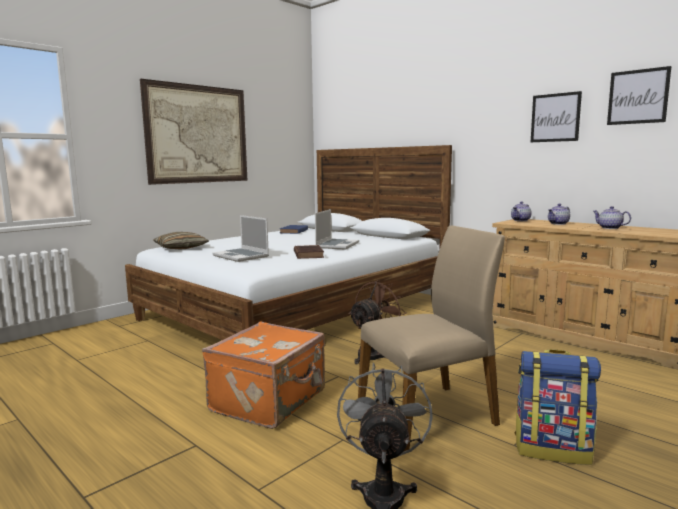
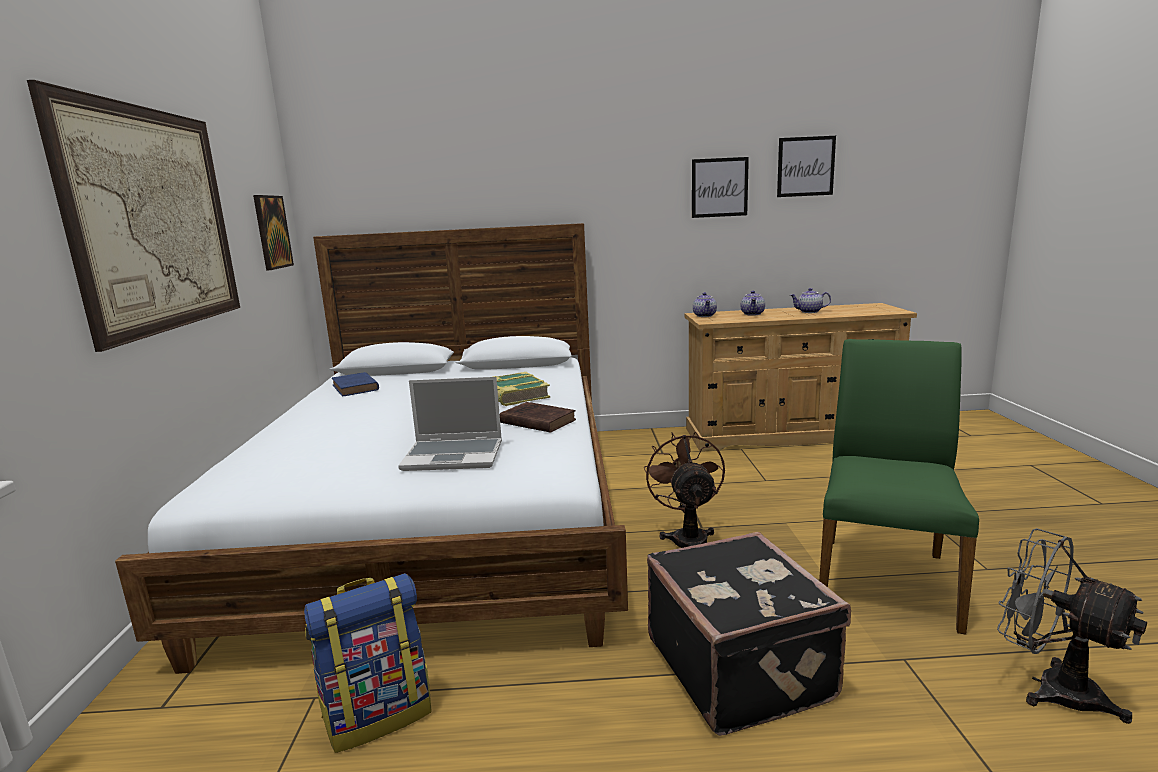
camera: 45 degrees left, 5 degrees up
(181, 248) = (266, 477): pillow -> none
(270, 401) = (740, 667): orange suitcase -> black suitcase
(288, 146) = (272, 232): none -> picture
(337, 245) = (514, 395): laptop -> book
(428, 414) = (885, 579): beige chair -> green chair
(552, 449) = (1007, 556): backpack -> backpack (379, 714)

